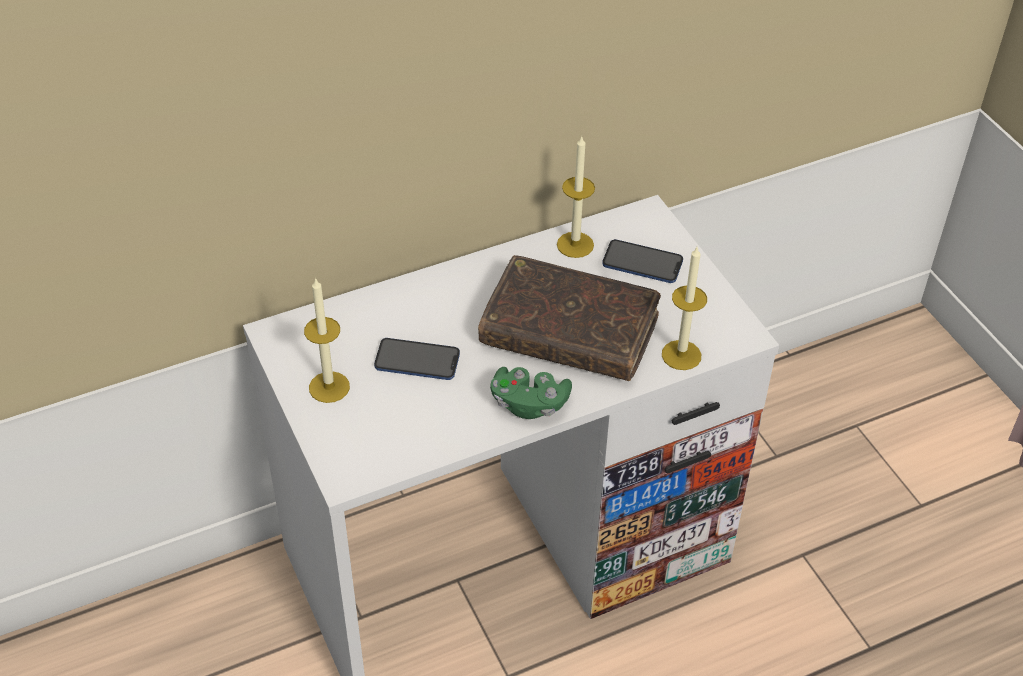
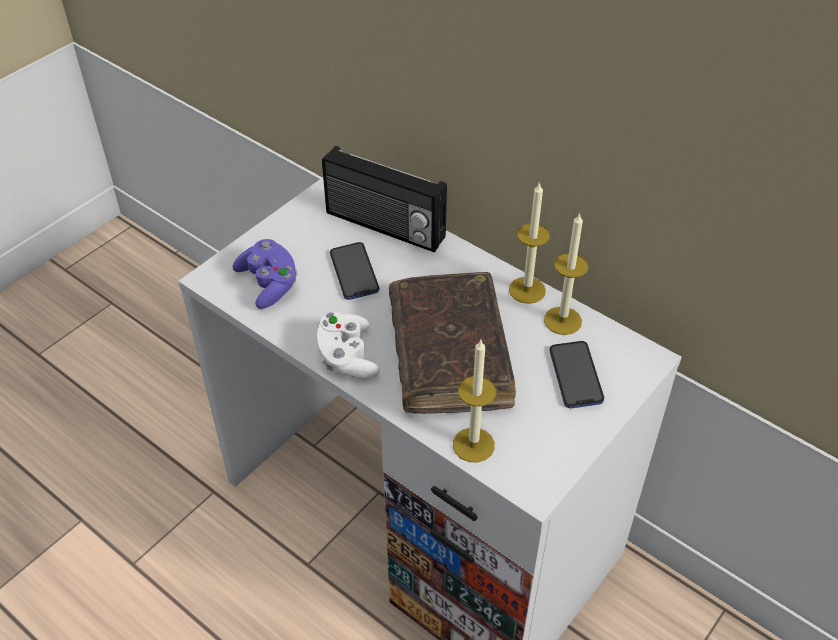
camera: 65 degrees right, 0 degrees up
(329, 387) = (297, 235): candle -> candle (527, 290)
(366, 316) = (384, 227): none -> radio
(388, 431) = (269, 284): none -> purple game controller
(529, 403) = (347, 357): green game controller -> white game controller

